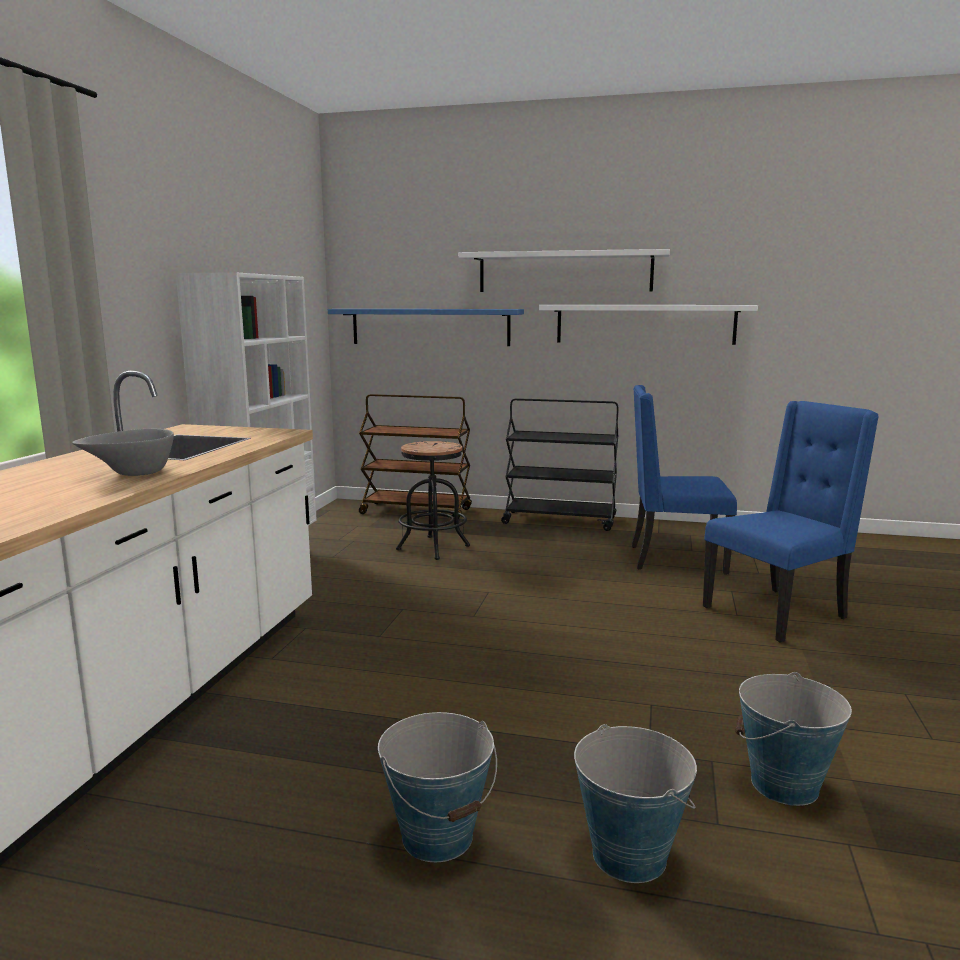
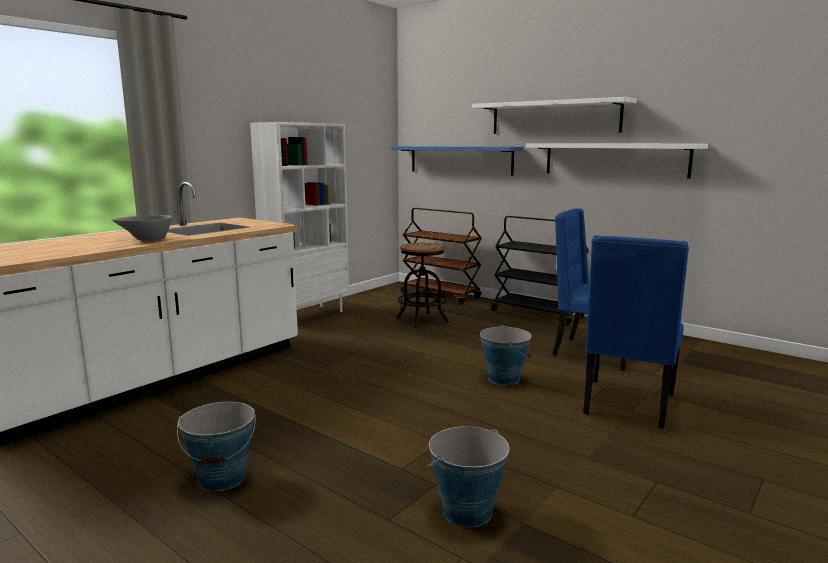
camera: 25 degrees right, 0 degrees up
(629, 855) = (311, 519): bucket -> bucket (503, 379)
(777, 613) = (627, 404): blue chair -> blue chair turned 120 degrees clockwise

